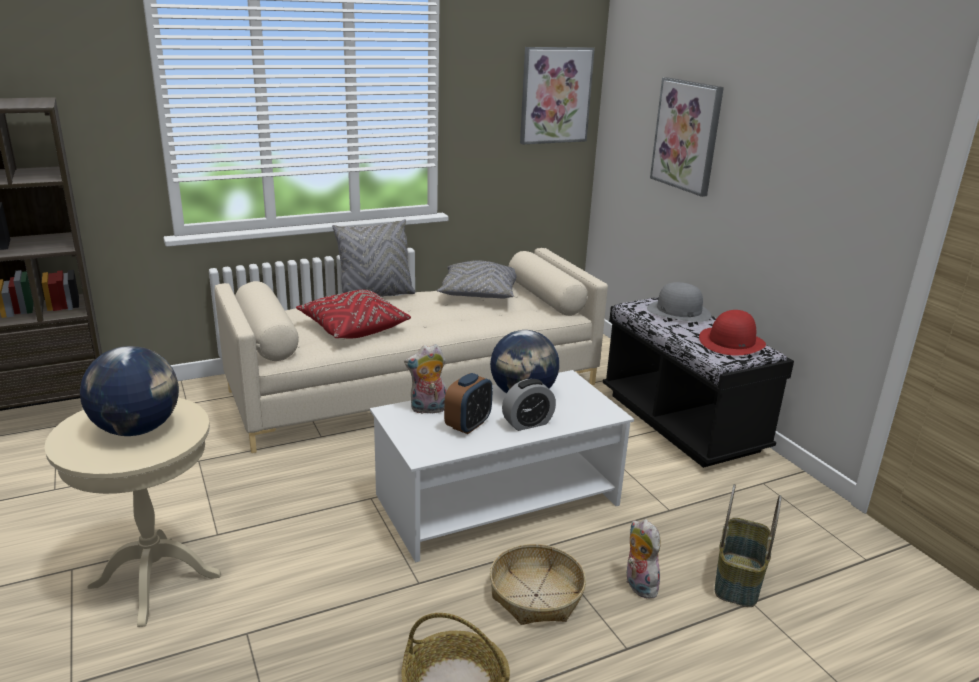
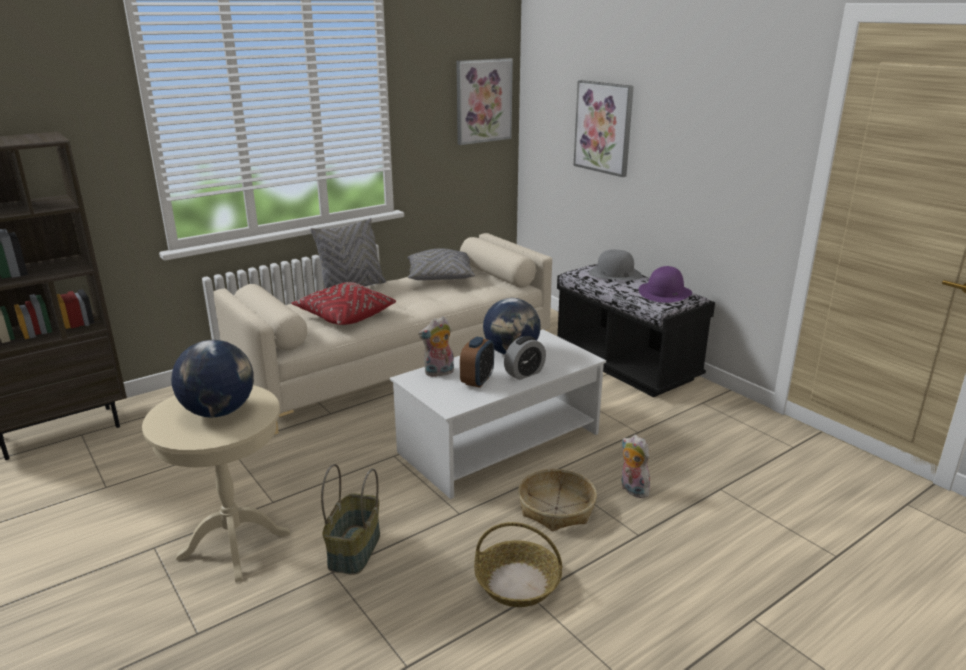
camera: 10 degrees left, 0 degrees up
(731, 342) = (665, 292): red hat -> purple hat
(739, 580) = (706, 475): basket -> basket (355, 550)

